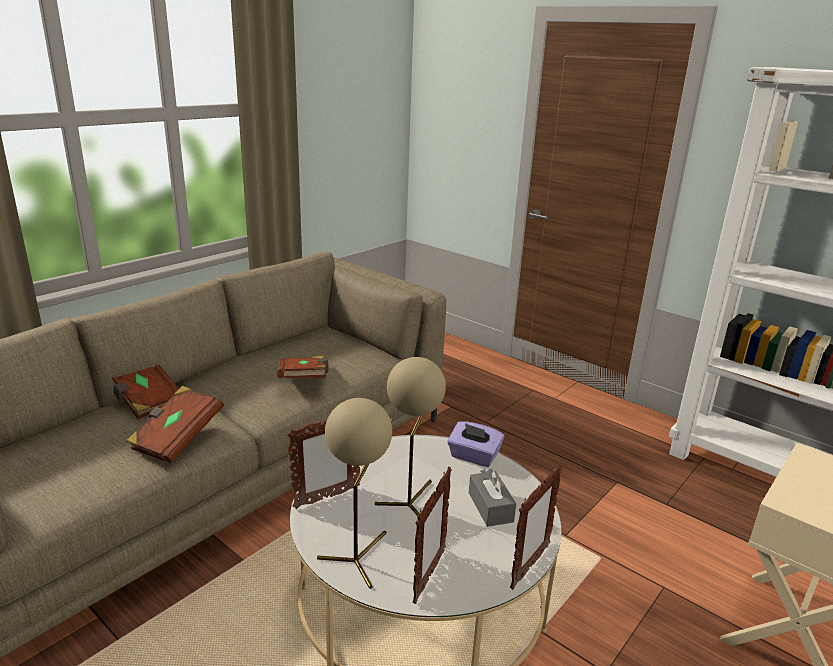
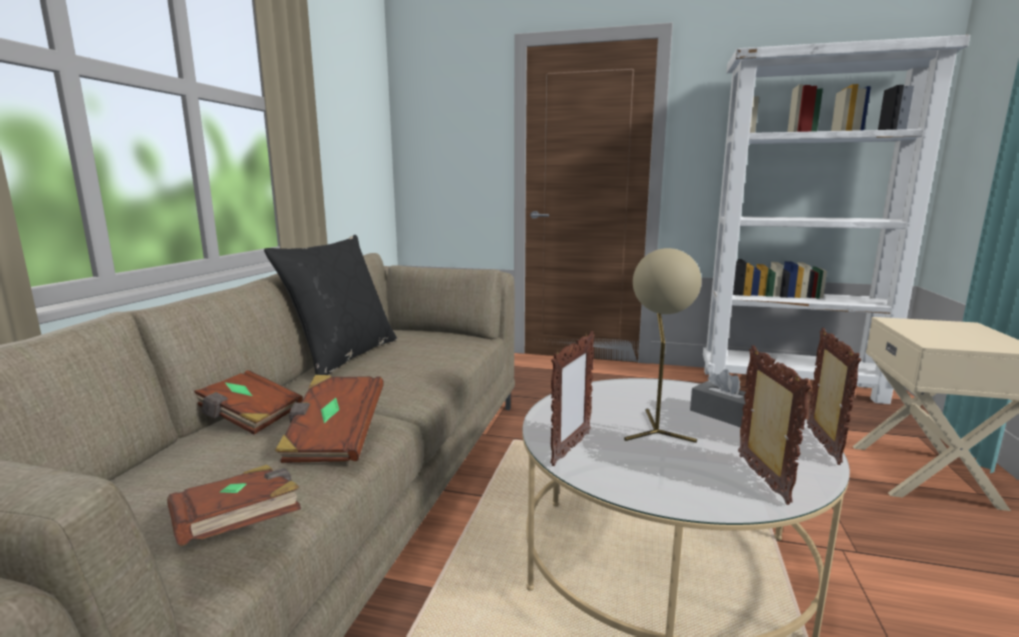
camera: 25 degrees left, 10 degrees down
(260, 353) = (343, 356): none -> black pillow
(304, 380) = (422, 365): brown book -> brown book (238, 528)
(359, 557) = (678, 485): beige table lamp -> none
(473, 457) = (653, 386): purple tissue box -> none

